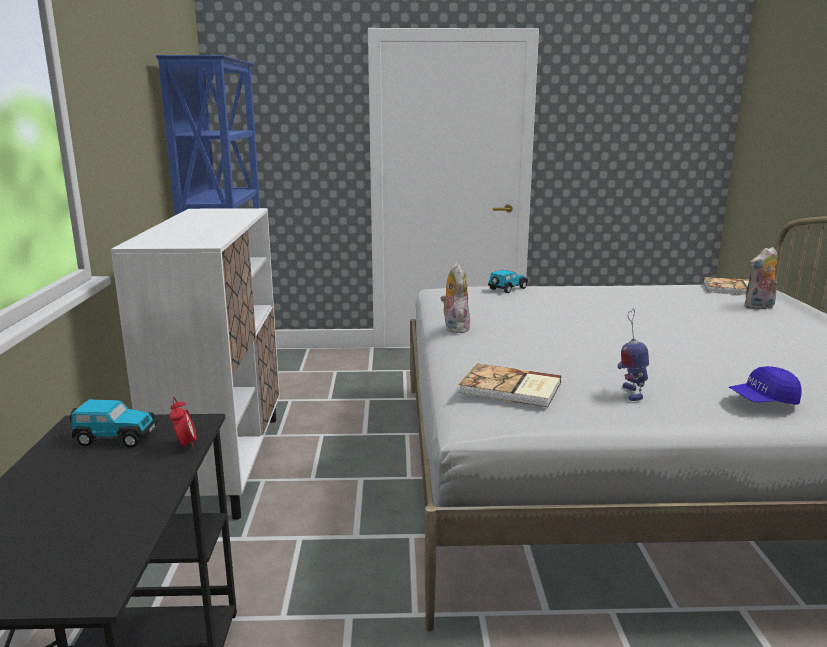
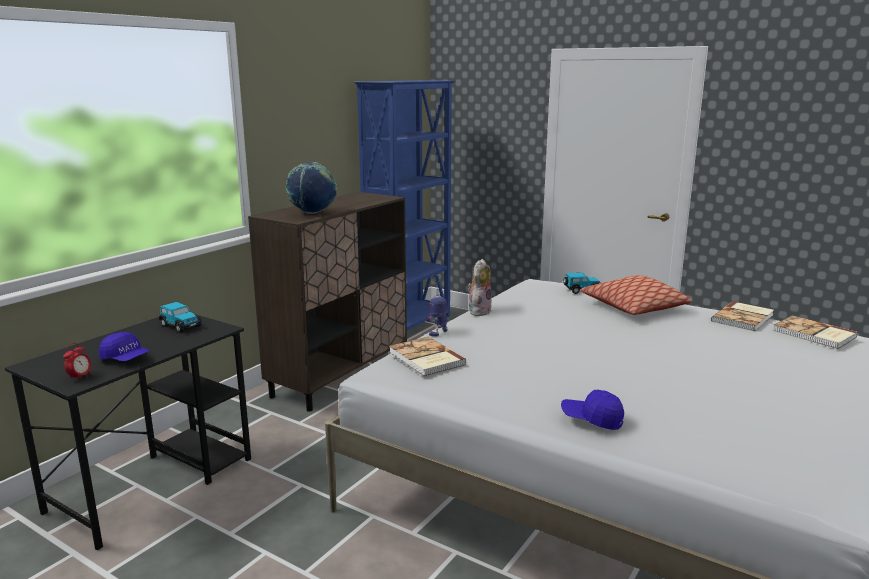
camera: 35 degrees right, 0 degrees up
(112, 514) = (125, 359): none -> blue cap
(185, 446) = (199, 338): alarm clock -> alarm clock (80, 377)
(201, 235) = (312, 213): none -> globe
(224, 462) = (340, 376): white cabinet -> brown cabinet
(580, 295) = (634, 307): none -> pillow
(631, 393) = (500, 384): toy robot -> toy robot (439, 332)
(672, 287) = (744, 318): none -> book
(759, 307) = (792, 354): plush toy -> none

